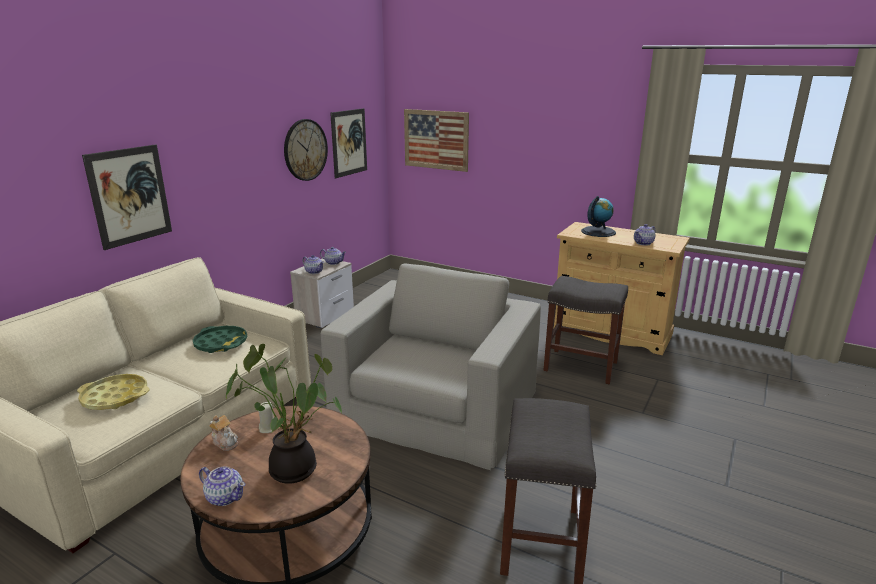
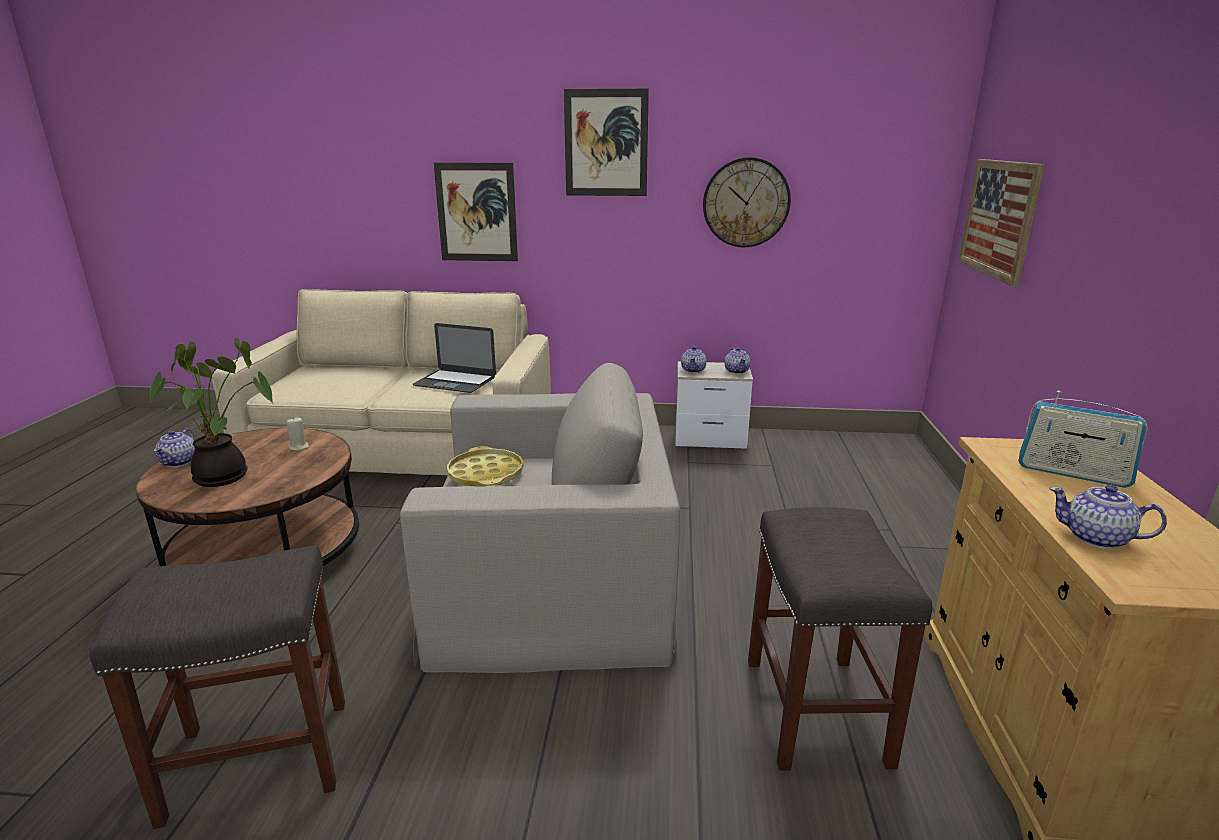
camera: 65 degrees right, 0 degrees up
(115, 397) = (334, 378): yellow tray -> yellow tray (486, 474)
(221, 343) = (455, 381): green tray -> laptop
(225, 442) = (272, 437): teapot -> none
(349, 142) = (849, 205): picture -> picture (606, 143)
(598, 232) = (1072, 473): globe -> radio

